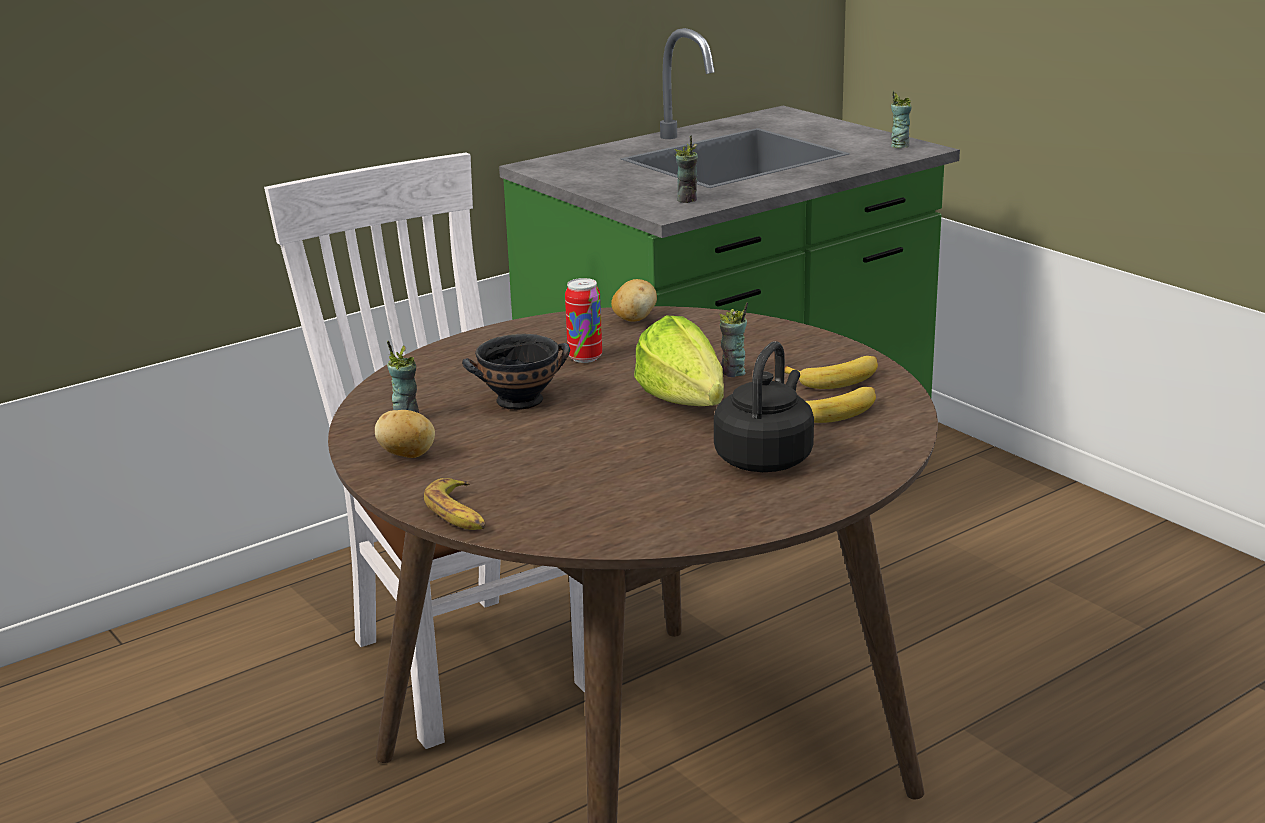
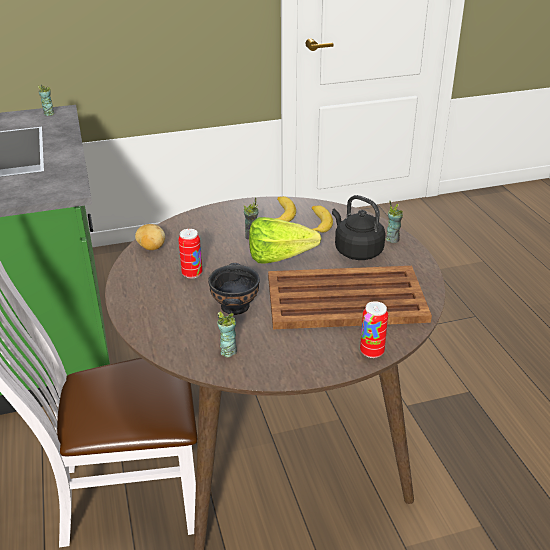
camera: 70 degrees left, 10 degrees up
(407, 455) = (284, 359): potato -> none
(459, 514) = (372, 352): banana -> can
(597, 471) = (344, 299): none -> brown tray
(687, 200) = (57, 181): cup -> cup (392, 239)

